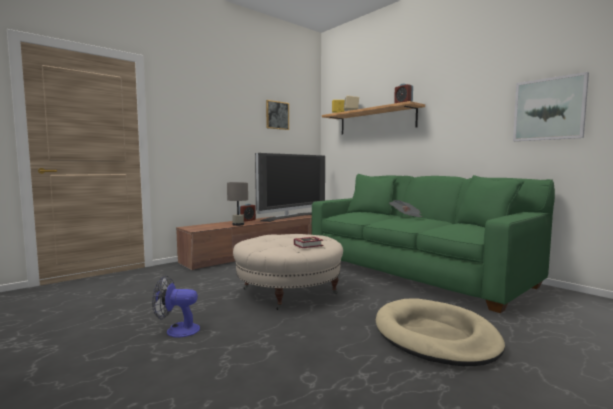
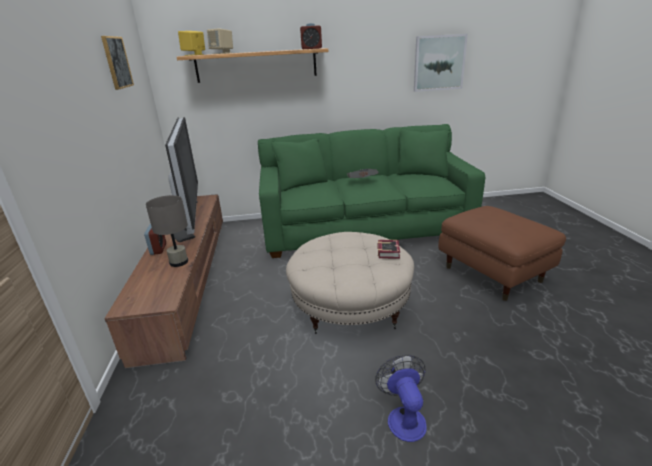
camera: 55 degrees left, 20 degrees up
(177, 330) = (404, 417): fan -> fan turned 135 degrees clockwise
(435, 336) = (493, 275): beige dog bed -> brown ottoman

